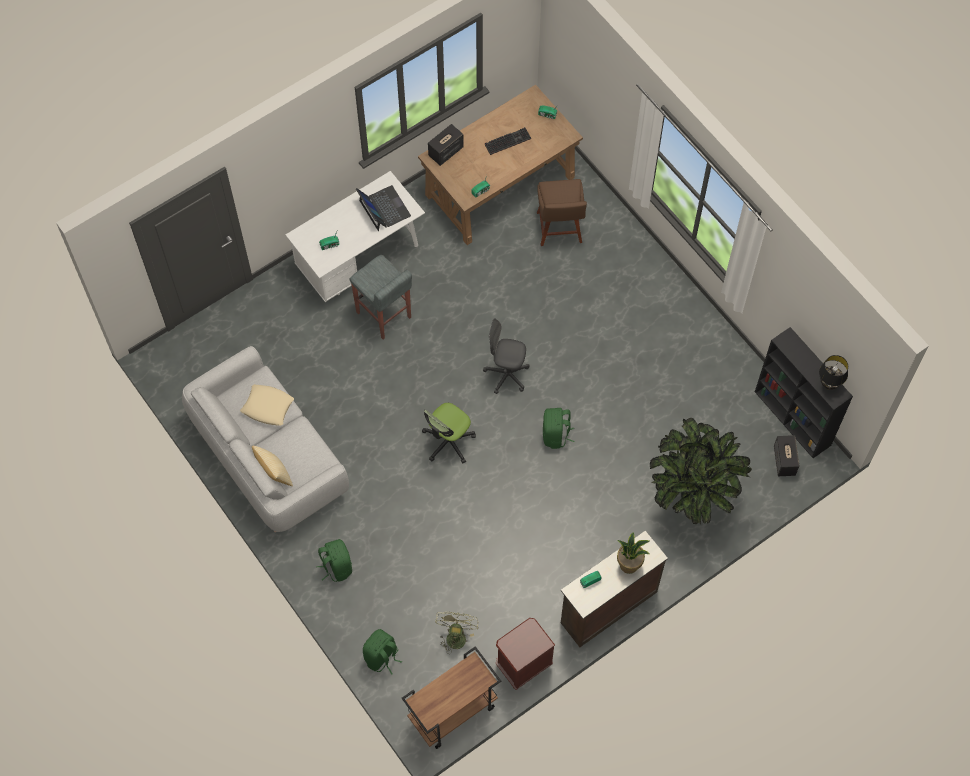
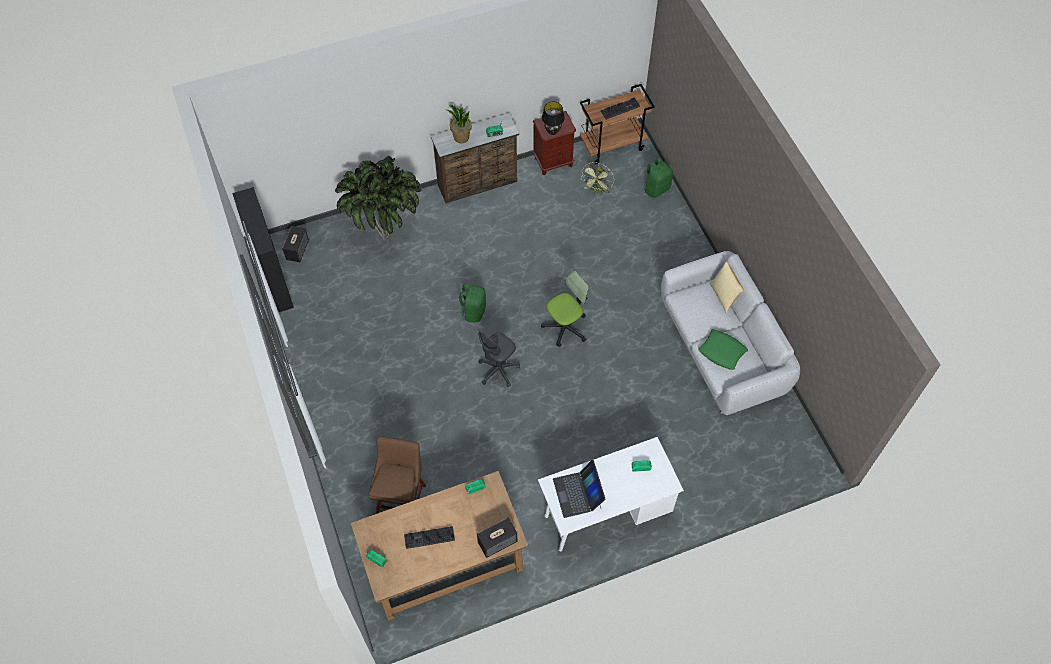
camera: 165 degrees left, 5 degrees down
(267, 407) = (722, 352): beige pillow -> green pillow
(336, 566) = (679, 255): green backpack -> none
(383, 316) = (595, 451): grey stool -> none
(446, 692) = (620, 108): none -> keyboard
(506, 375) = (498, 370): grey office chair -> grey office chair turned 105 degrees clockwise
(828, 384) = (246, 205): black table lamp -> black table lamp (552, 131)

